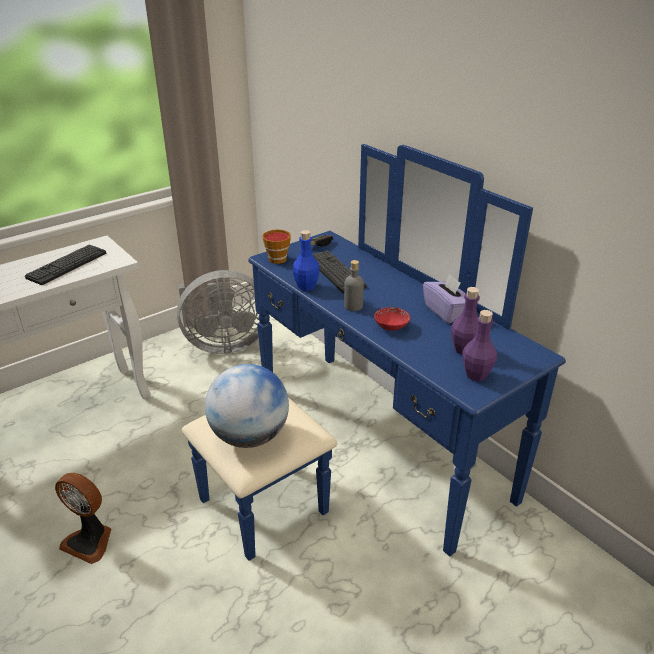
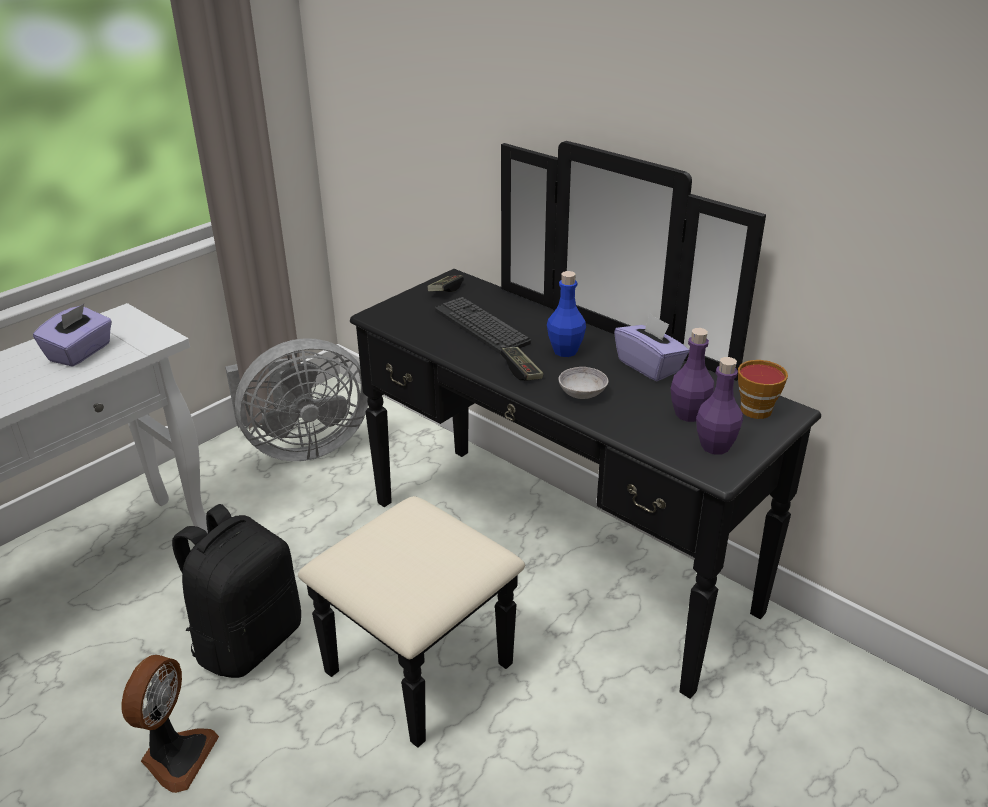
camera: 10 degrees left, 0 degrees up
(67, 265) = (80, 353): keyboard -> purple tissue box
(90, 541) = (176, 756): fan -> fan turned 90 degrees counterclockwise
(155, 470) = (248, 640): none -> black backpack
(249, 436) = (404, 570): globe -> none
(277, 258) = (392, 314): cup -> cup (753, 408)
(306, 286) = (447, 350): blue bottle -> blue bottle (565, 351)
(353, 306) = (521, 371): grey bottle -> game controller
(355, 454) = (529, 578): blue dresser -> black dresser
(391, 326) = (582, 394): red bowl -> grey bowl

